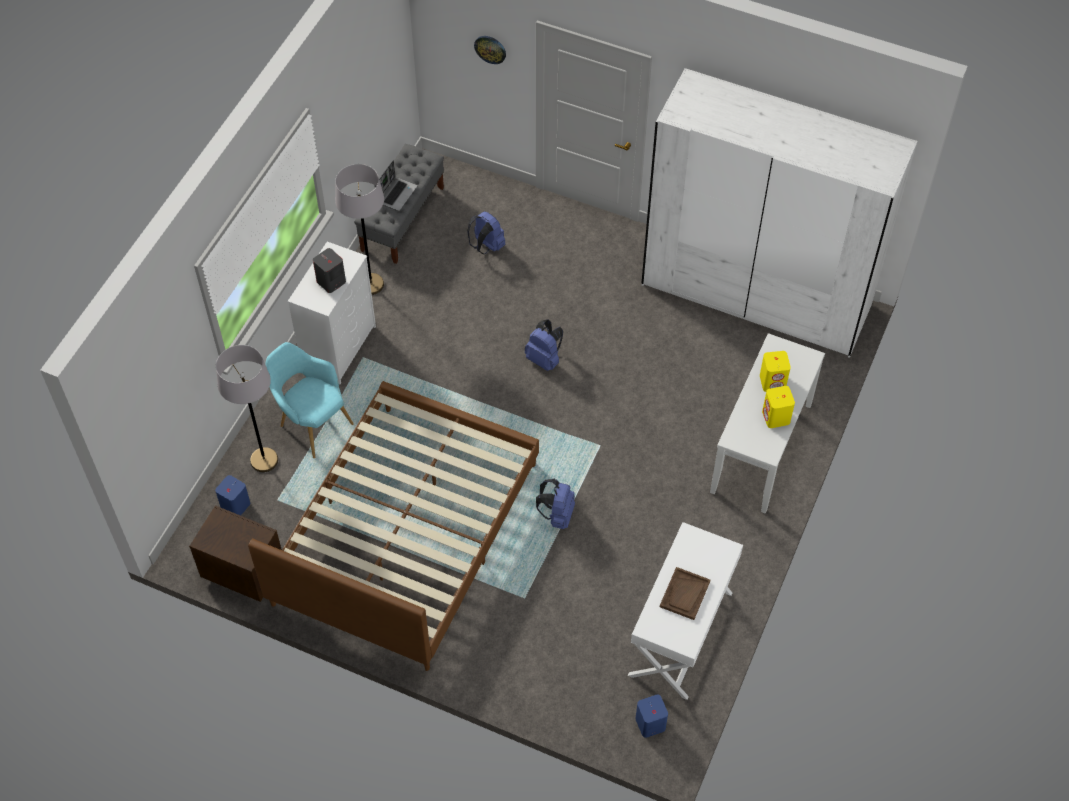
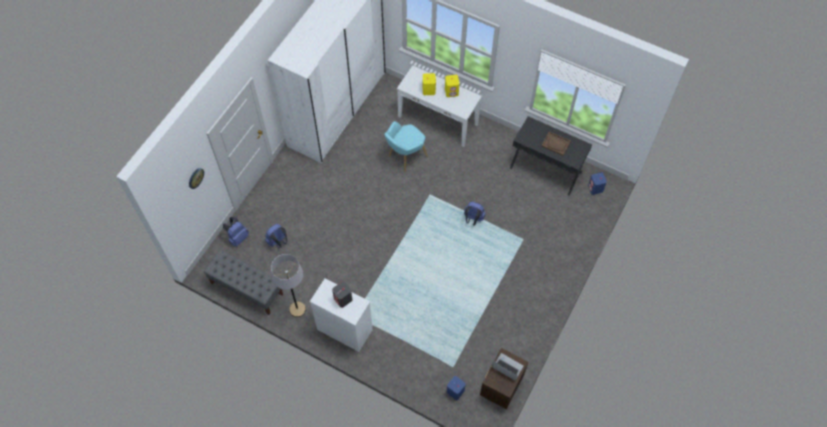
camera: 85 degrees left, 5 degrees up
(264, 460) = (424, 374): grey floor lamp -> none
(312, 423) = (399, 346): turquoise armchair -> turquoise armchair (405, 157)
(396, 194) = (248, 277): laptop -> laptop (507, 367)
(405, 533) = (480, 296): brown bed -> none
(545, 359) = (367, 217): blue backpack -> blue backpack (237, 237)
(681, 634) = (546, 169): white desk -> black desk

